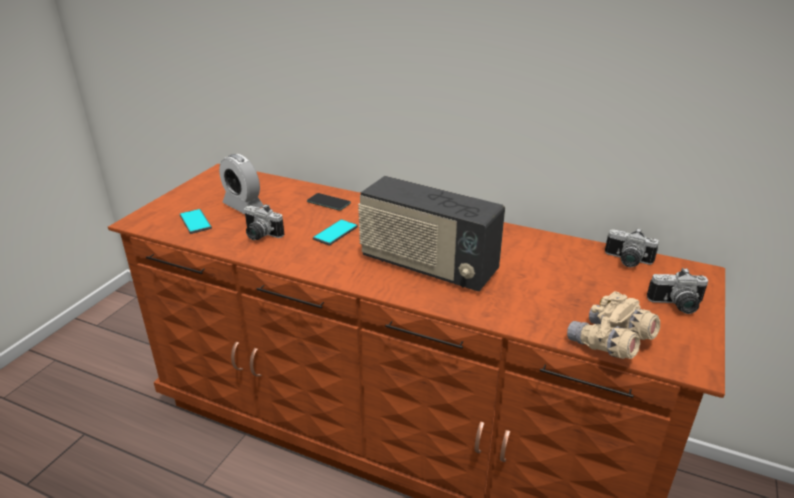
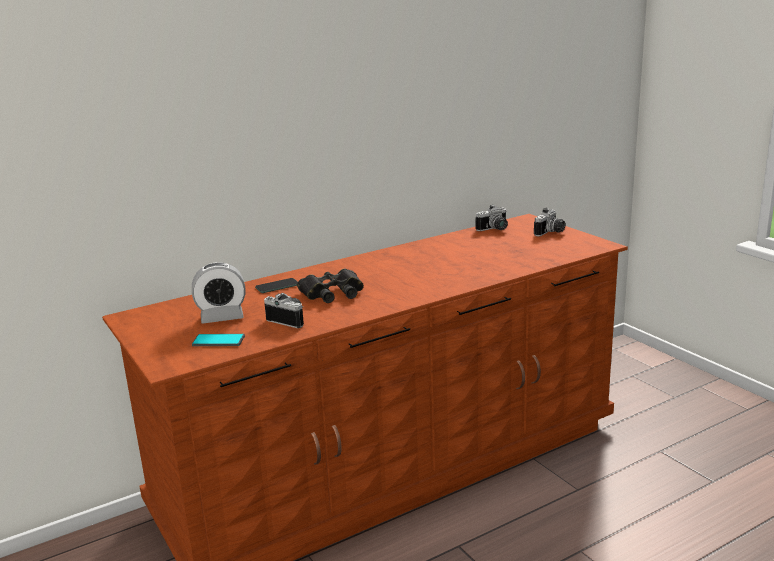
camera: 55 degrees left, 10 degrees down
(259, 235) = (290, 319): camera -> camera turned 120 degrees counterclockwise
(335, 233) = (332, 293): phone -> black binoculars
(427, 266) = (425, 276): radio -> none
(609, 344) = (566, 255): beige binoculars -> none

